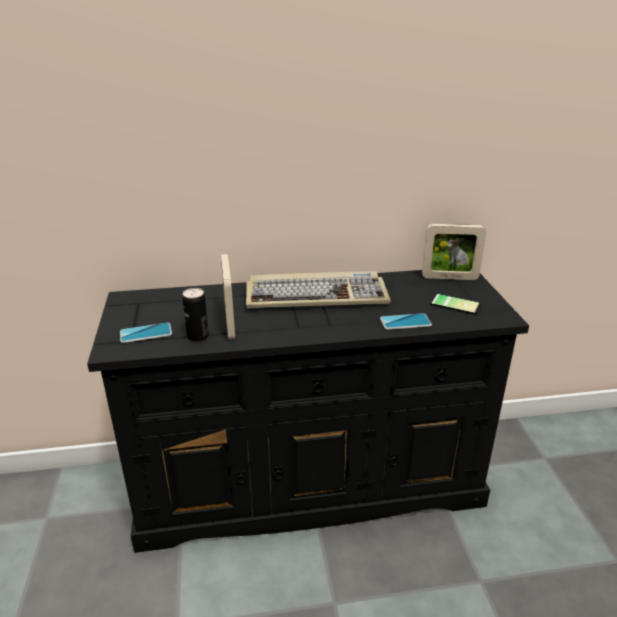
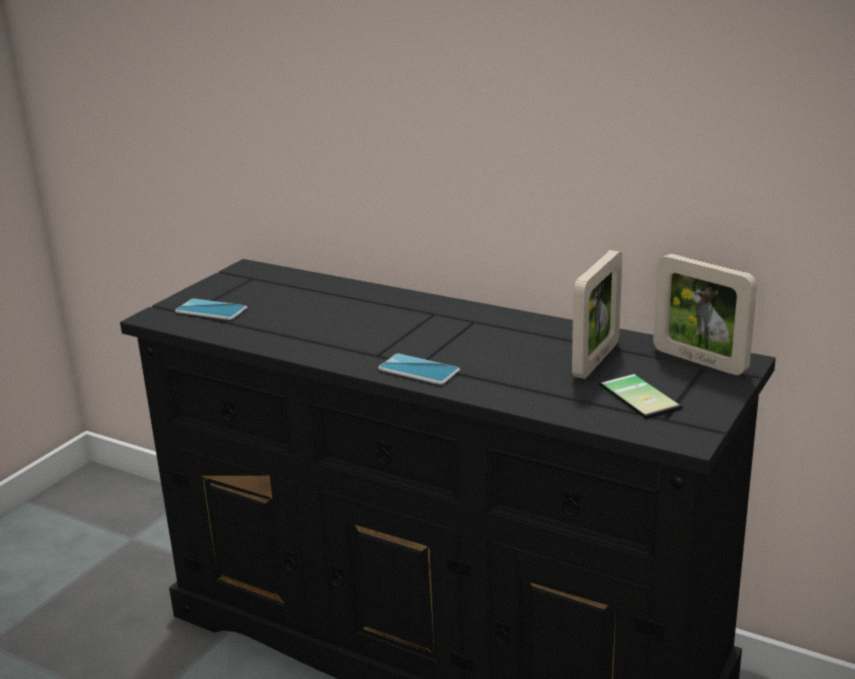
camera: 40 degrees right, 5 degrees down
(198, 336) = (254, 329): can -> none
(230, 324) = (307, 327): picture frame -> picture frame (596, 360)
(317, 295) = (462, 327): keyboard -> none
(405, 322) = (521, 394): phone -> phone (419, 370)

